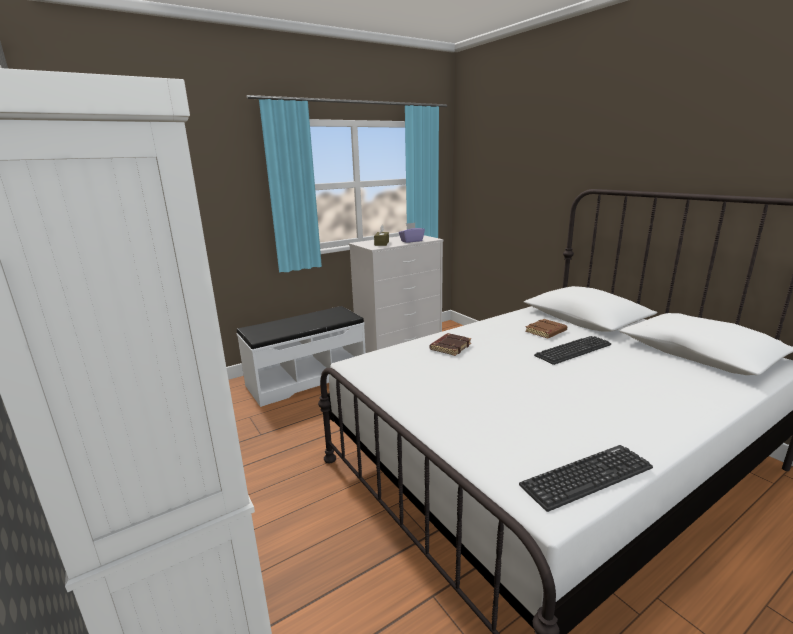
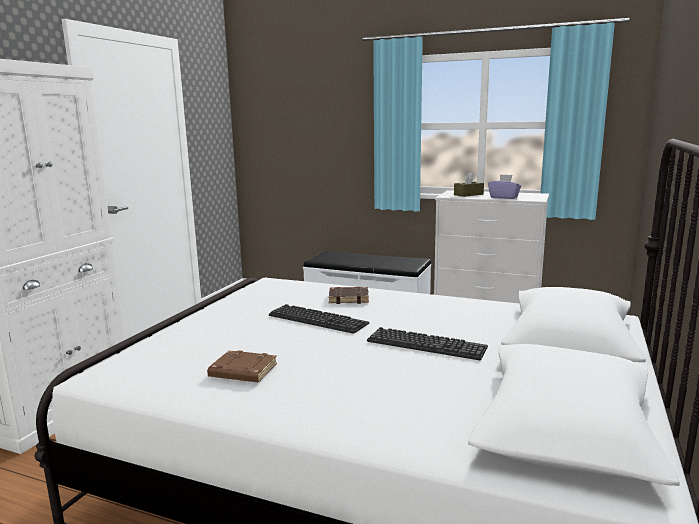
camera: 55 degrees right, 5 degrees down
(546, 332) = (464, 325): brown book -> brown book (242, 372)
(586, 477) = (143, 385): keyboard -> keyboard (317, 320)

